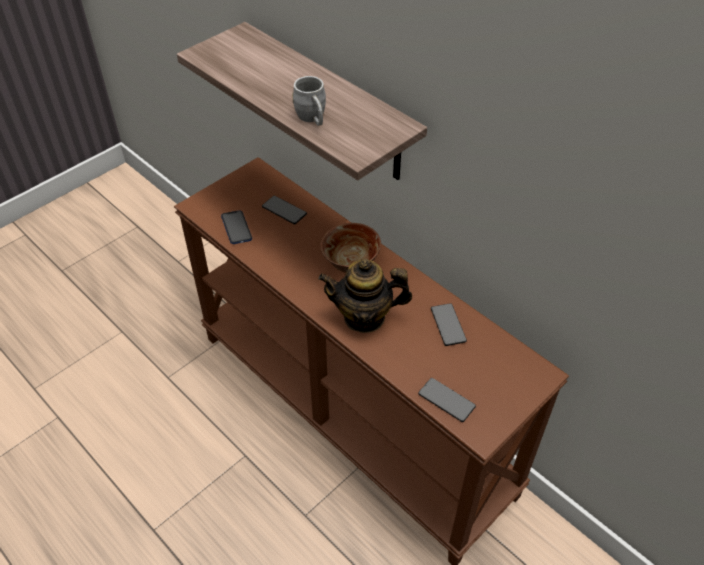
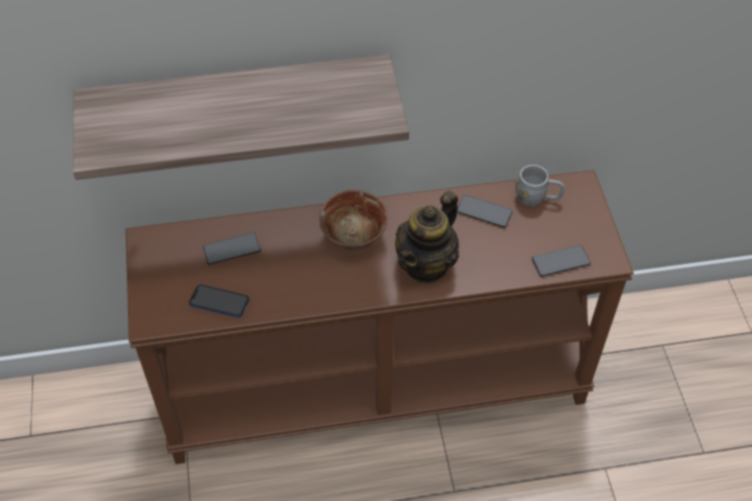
camera: 55 degrees left, 5 degrees up
(312, 119) = (303, 122): grey mug -> grey mug (537, 199)

